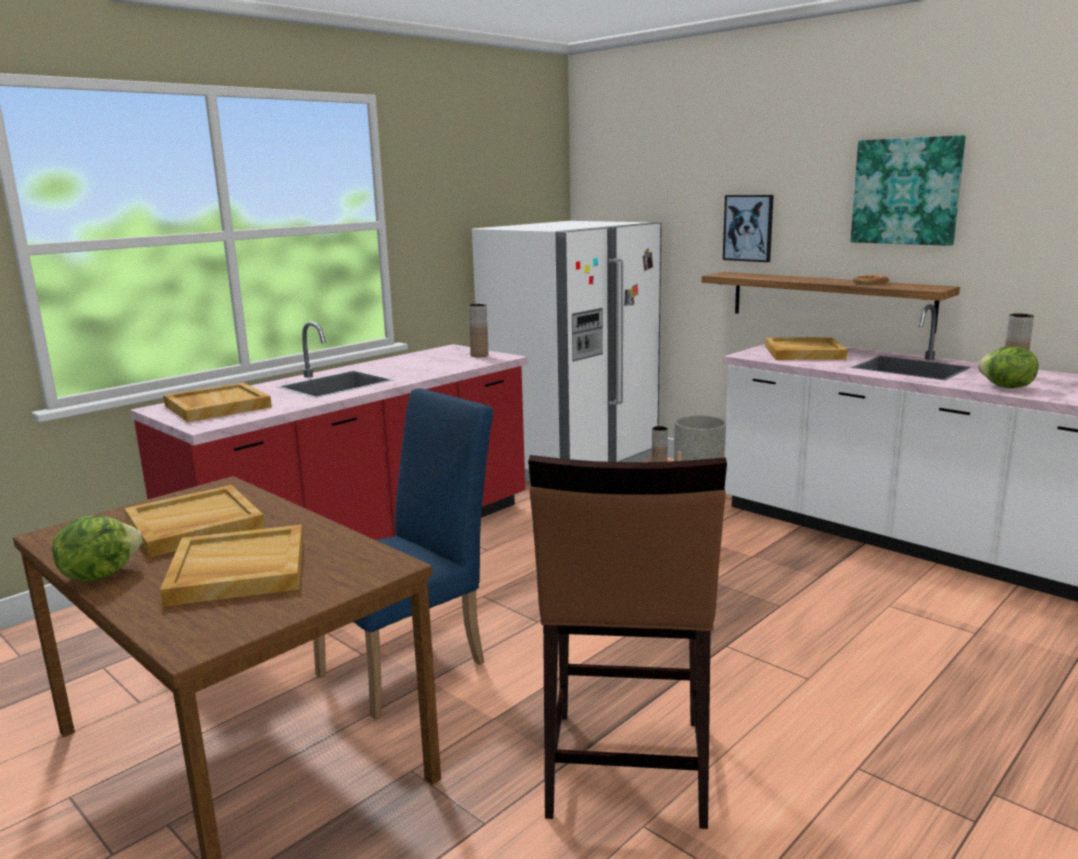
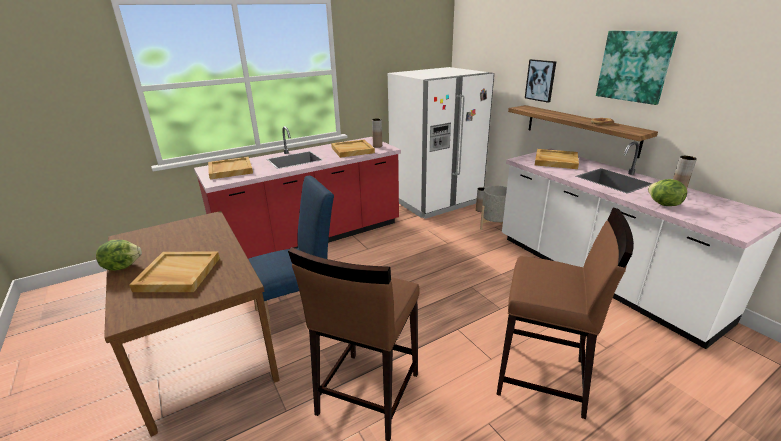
camera: 15 degrees right, 10 degrees up
(194, 525) = (181, 241): beige tray -> beige tray (352, 150)
(904, 689) = (542, 377): none -> brown stool

